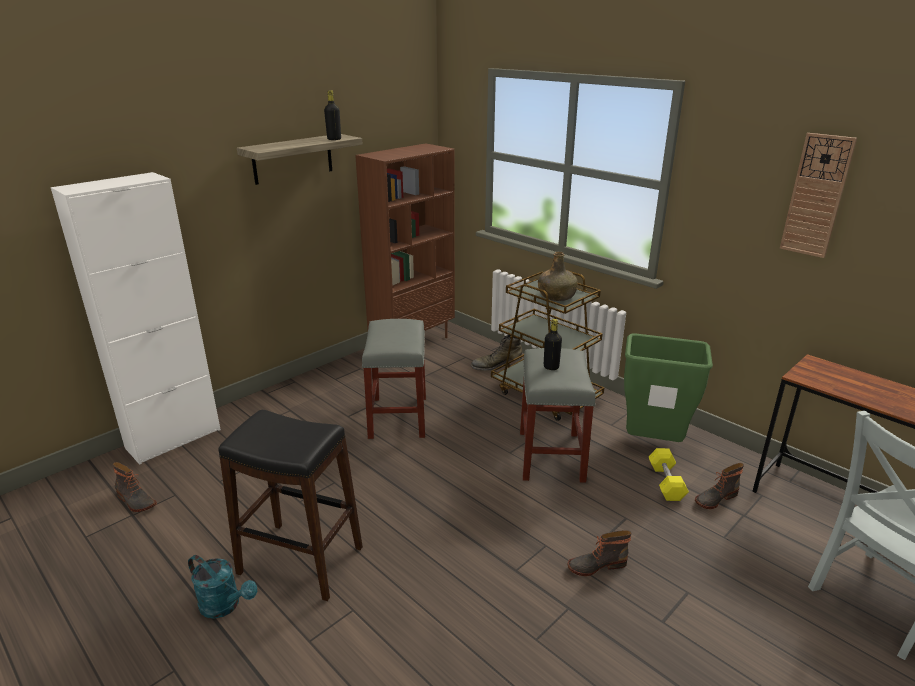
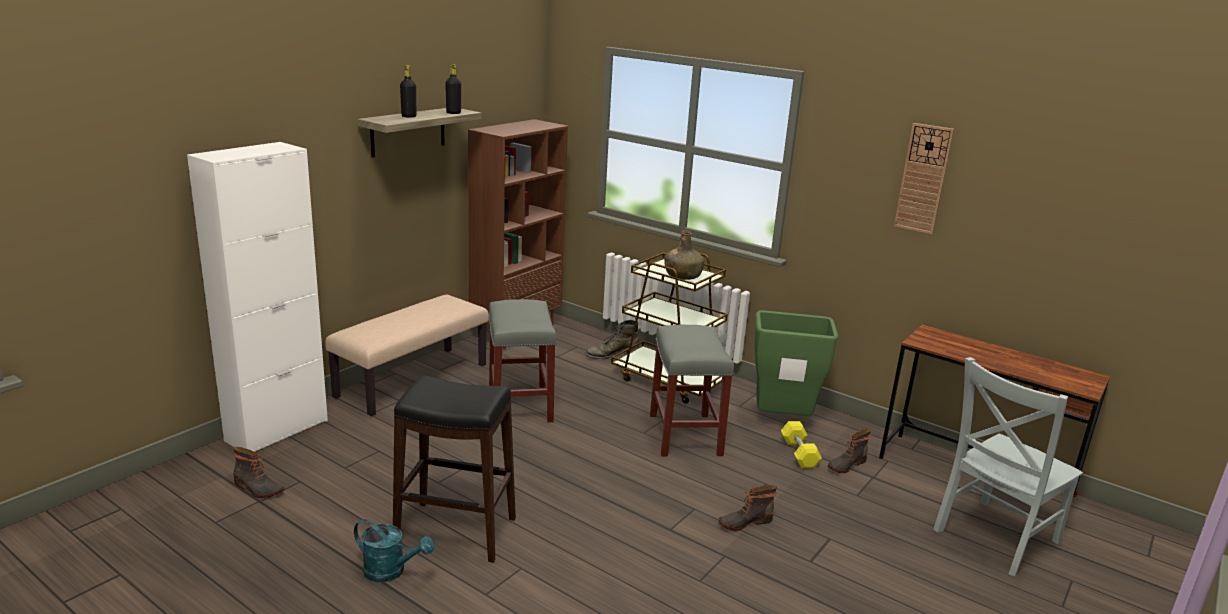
camera: 10 degrees left, 5 degrees down
(307, 389) = (412, 380): none -> beige bench
(551, 367) = (687, 341): black bottle -> black bottle (409, 116)

